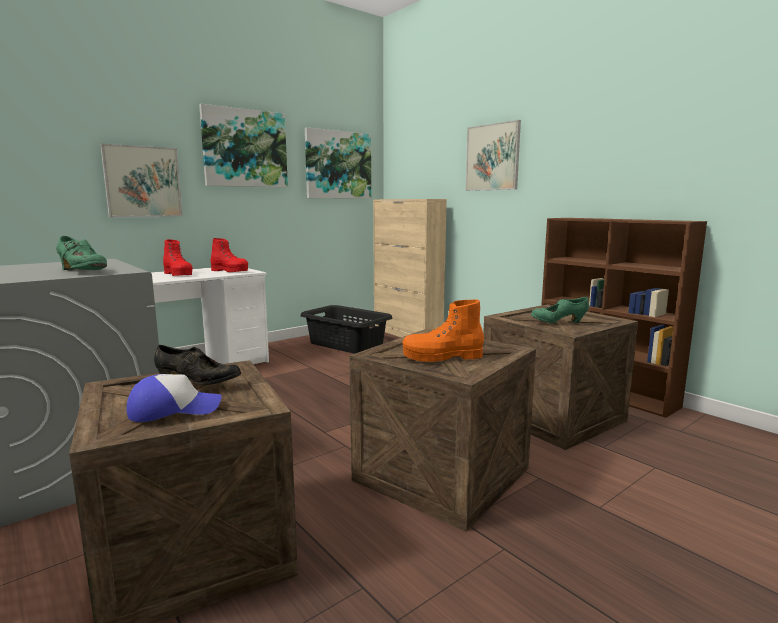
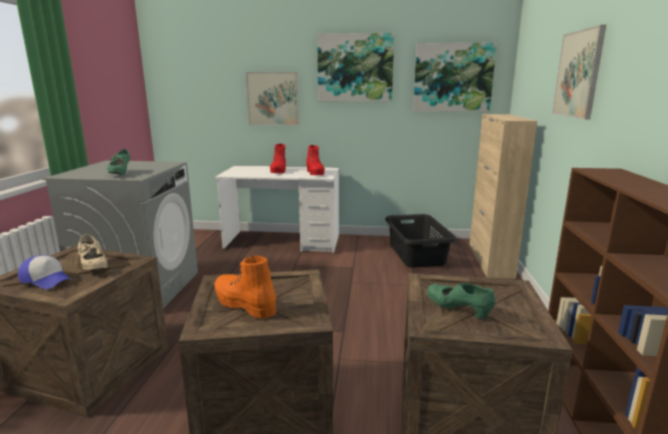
camera: 45 degrees right, 5 degrees up
(199, 385) = (94, 267): black shoe -> beige shoe

